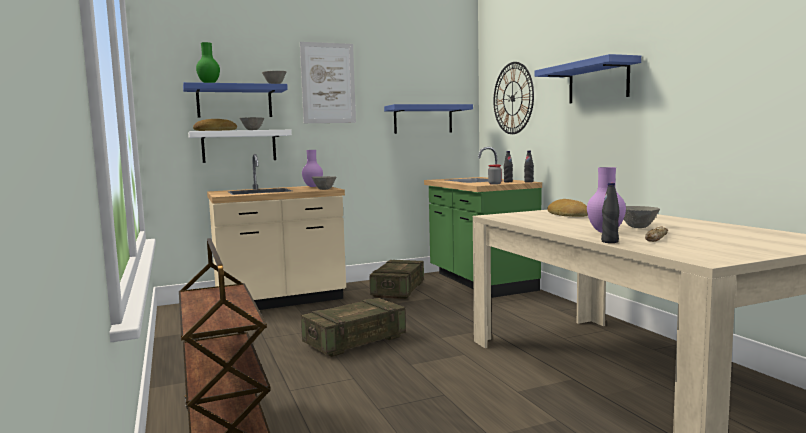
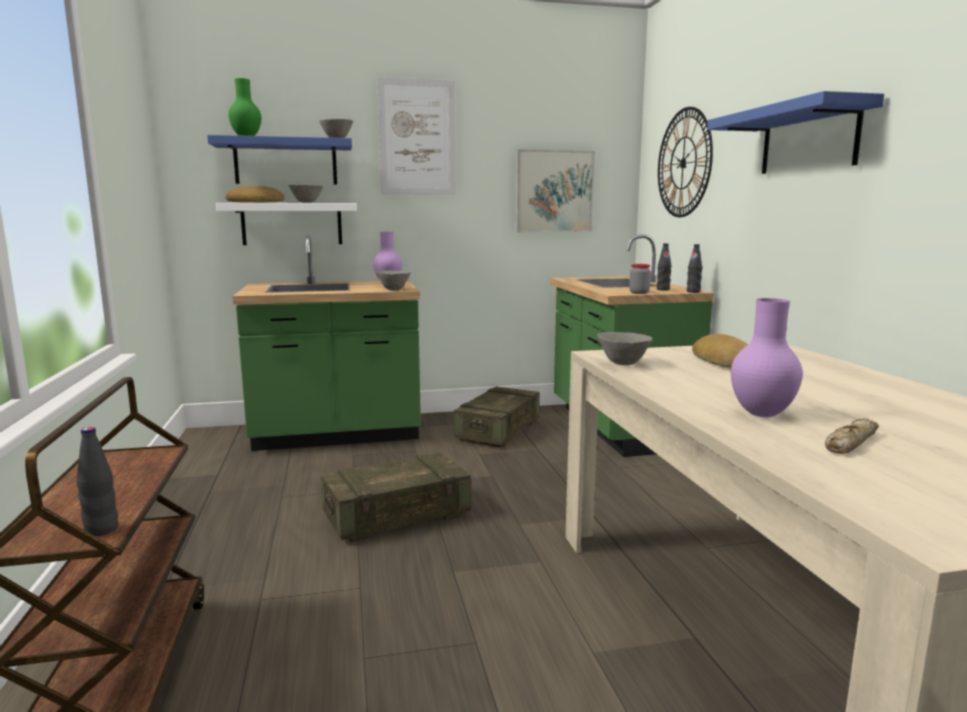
camera: 10 degrees right, 5 degrees up
(280, 301) = (337, 435): beige counter -> green counter
(423, 119) = (554, 191): blue shelf -> picture
(610, 242) = (754, 445): black bottle -> black bottle (101, 529)
(638, 227) = (829, 406): grey bowl -> grey bowl (624, 363)

